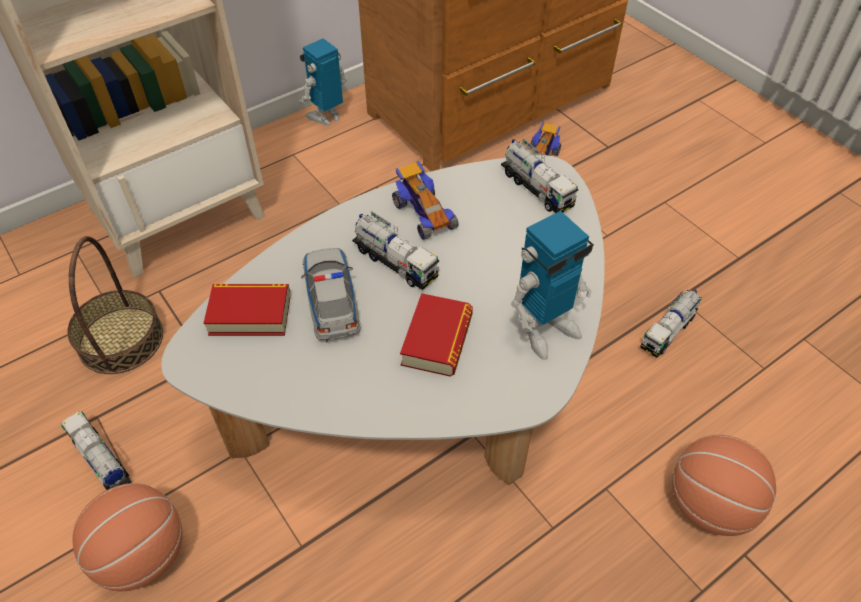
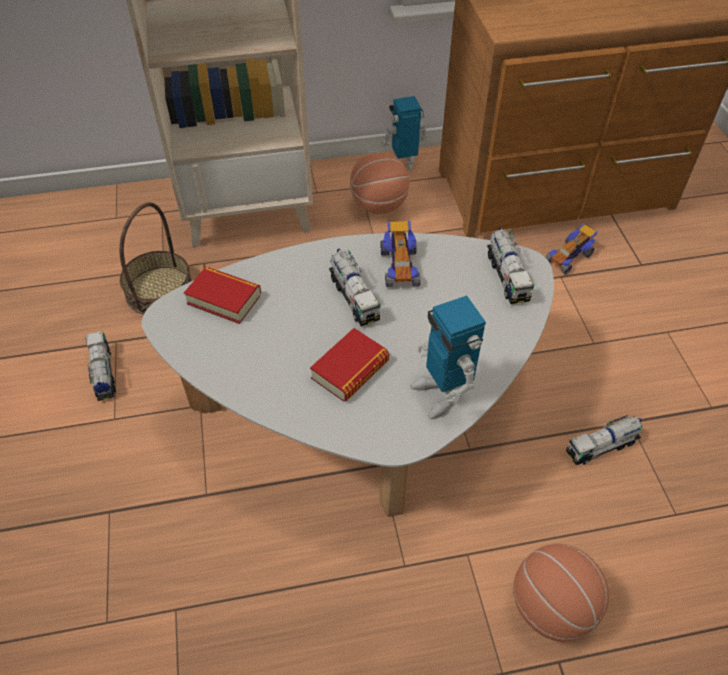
camera: 25 degrees right, 0 degrees up
(142, 555) = (96, 452): basketball -> basketball (378, 206)
(331, 299) = (289, 309): toy car -> none
(545, 329) = (441, 394): toy robot -> toy robot turned 75 degrees clockwise

